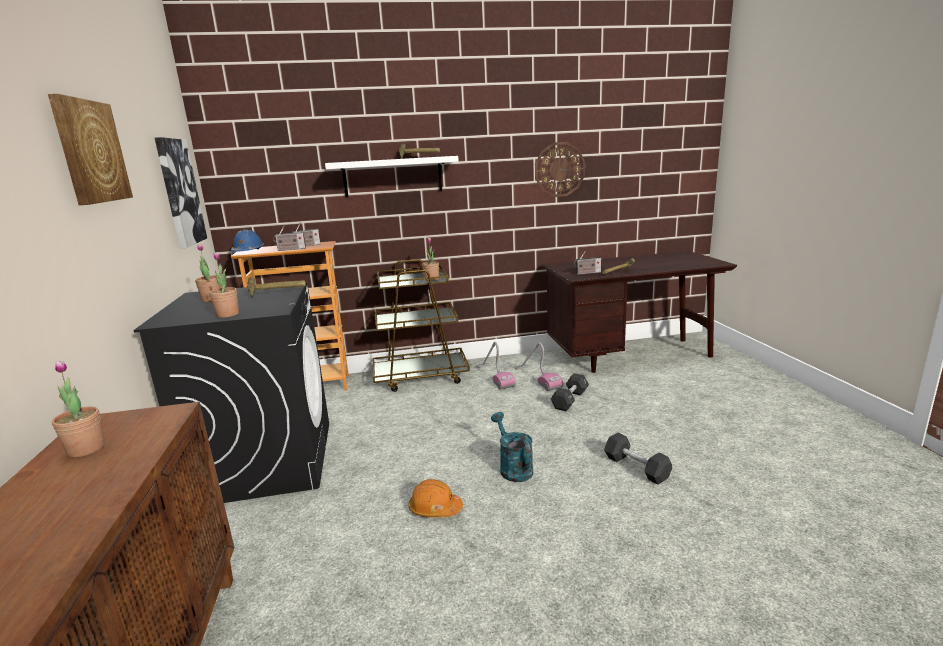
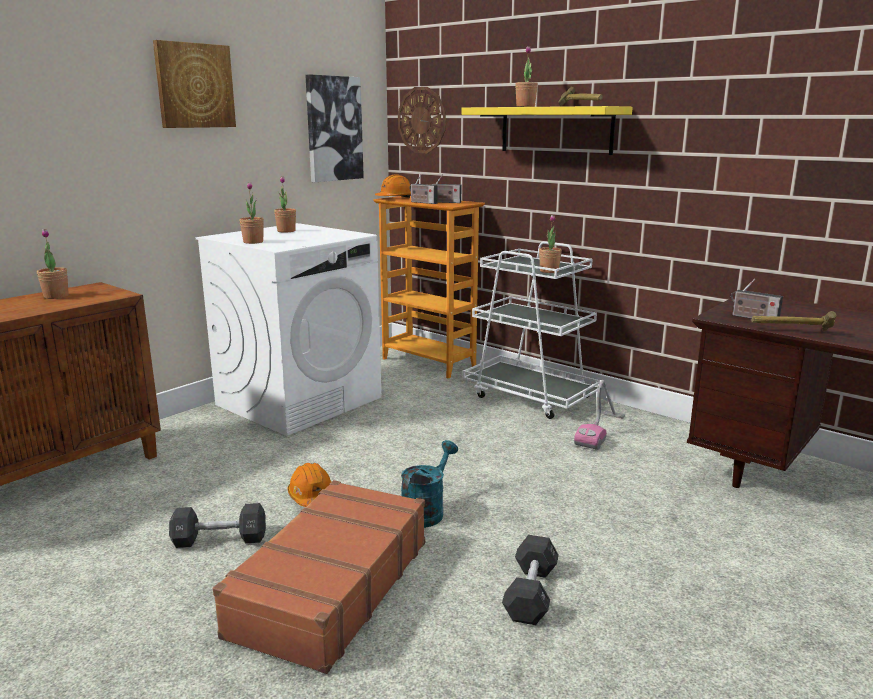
camera: 50 degrees right, 0 degrees up
(248, 251) = (395, 198): blue hard hat -> orange hard hat
(266, 461) = (299, 401): black washing machine -> white washing machine
(277, 293) = (326, 237): hammer -> none
(379, 159) = (525, 106): none -> potted plant
(392, 176) = (556, 130): white shelf -> yellow shelf
(421, 377) = (530, 396): brown cart -> white cart
(537, 378) = (645, 455): vacuum cleaner -> none
(559, 169) = (804, 139): wall clock -> wall clock (422, 120)
(565, 542) = (330, 587): none -> brown suitcase
(570, 400) = (626, 495): black dumbbell -> black dumbbell (220, 539)

